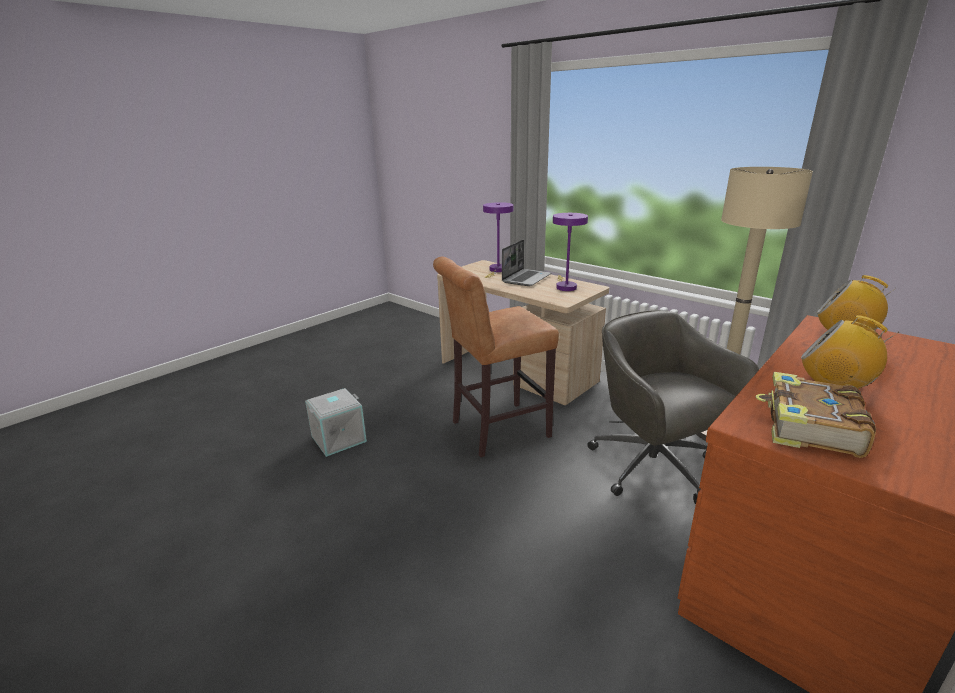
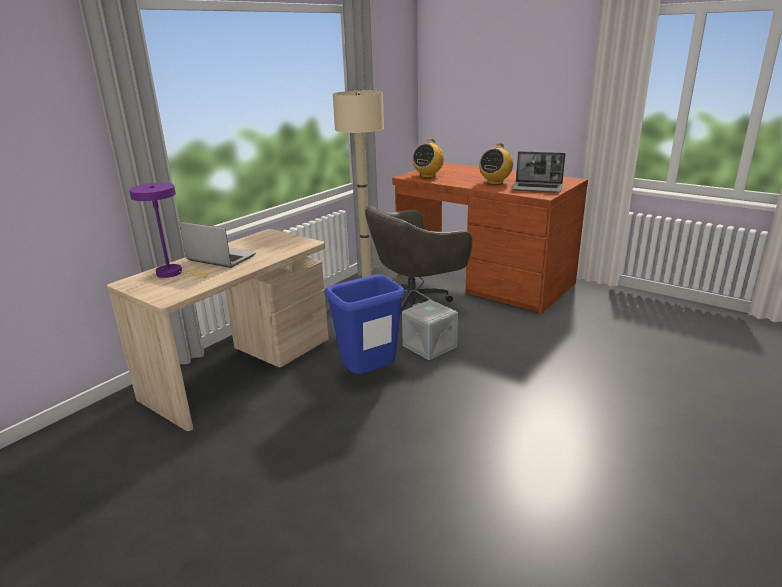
camera: 95 degrees left, 0 degrees up
(338, 438) = (392, 492): grey storage box -> grey storage box (428, 346)
(495, 430) = (368, 377): brown stool -> blue trash can
(565, 286) = (261, 242): purple table lamp -> none
(809, 428) = (538, 188): book -> laptop

